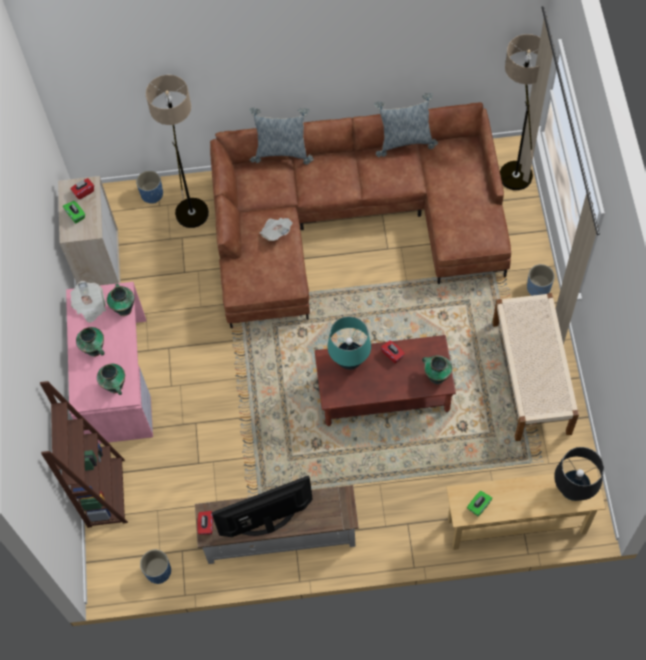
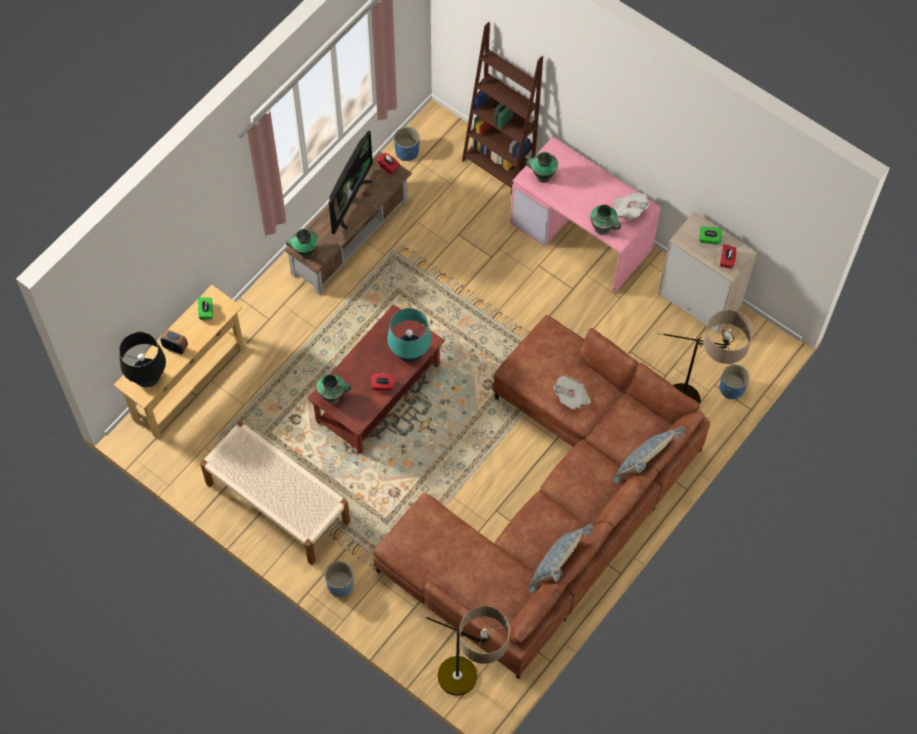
camera: 130 degrees right, 0 degrees up
(95, 350) = (586, 186): vase -> vase (305, 252)
(529, 497) = (175, 347): none -> alarm clock

